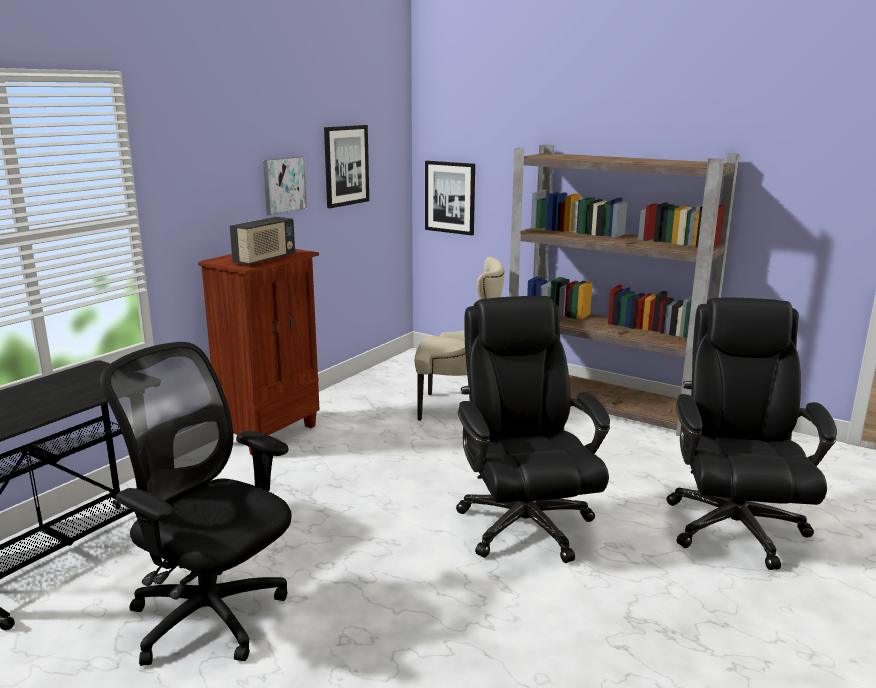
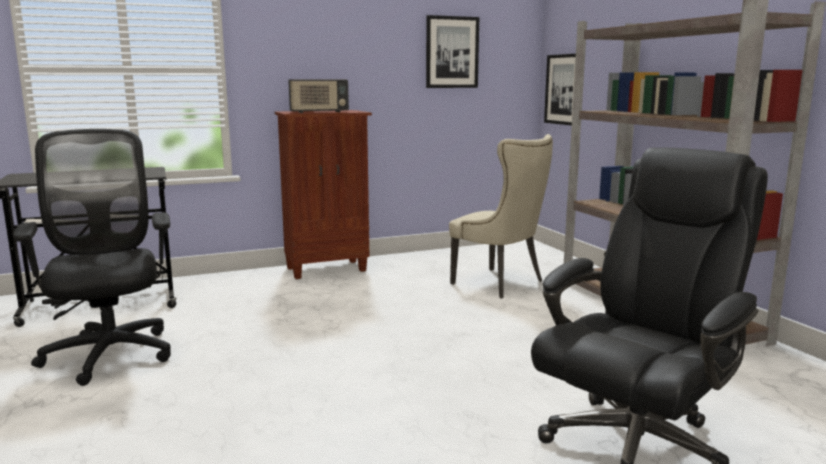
camera: 35 degrees right, 5 degrees down
(283, 185) = (376, 61): picture -> none
(524, 526) = (412, 374): black office chair -> none

